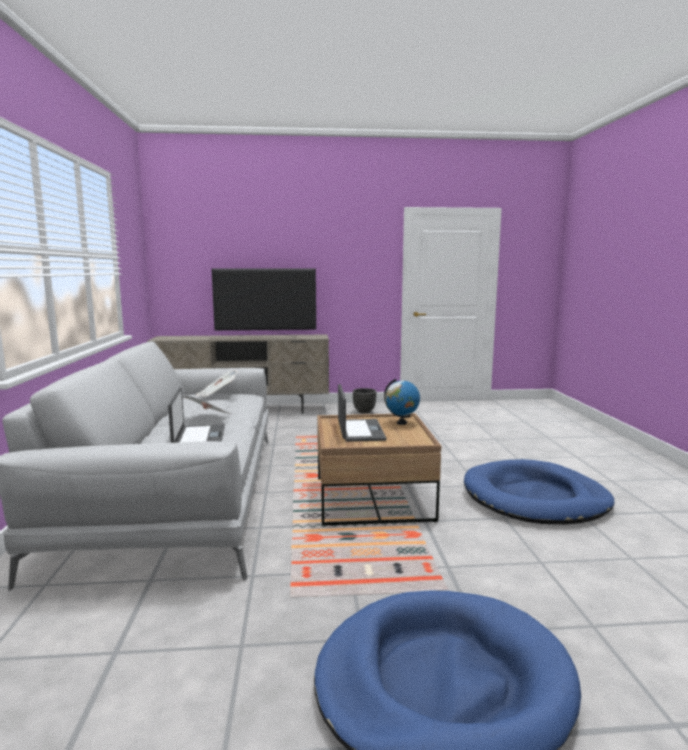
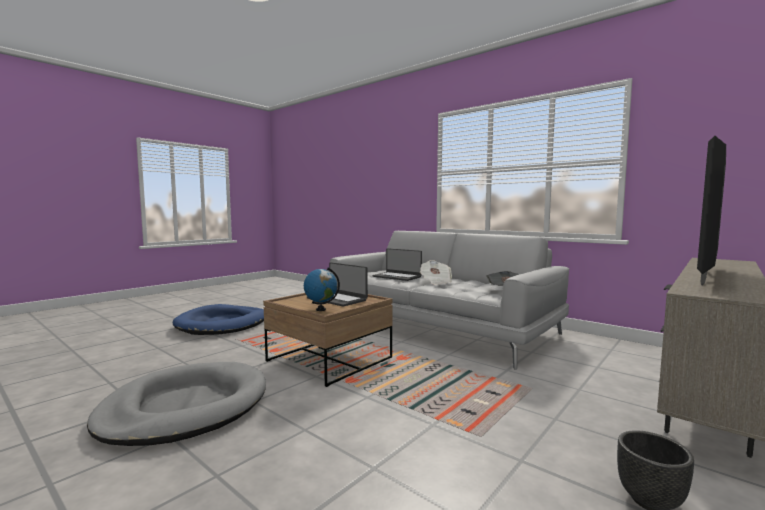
camera: 135 degrees right, 5 degrees down
(535, 498) = (185, 408): blue dog bed -> grey dog bed

